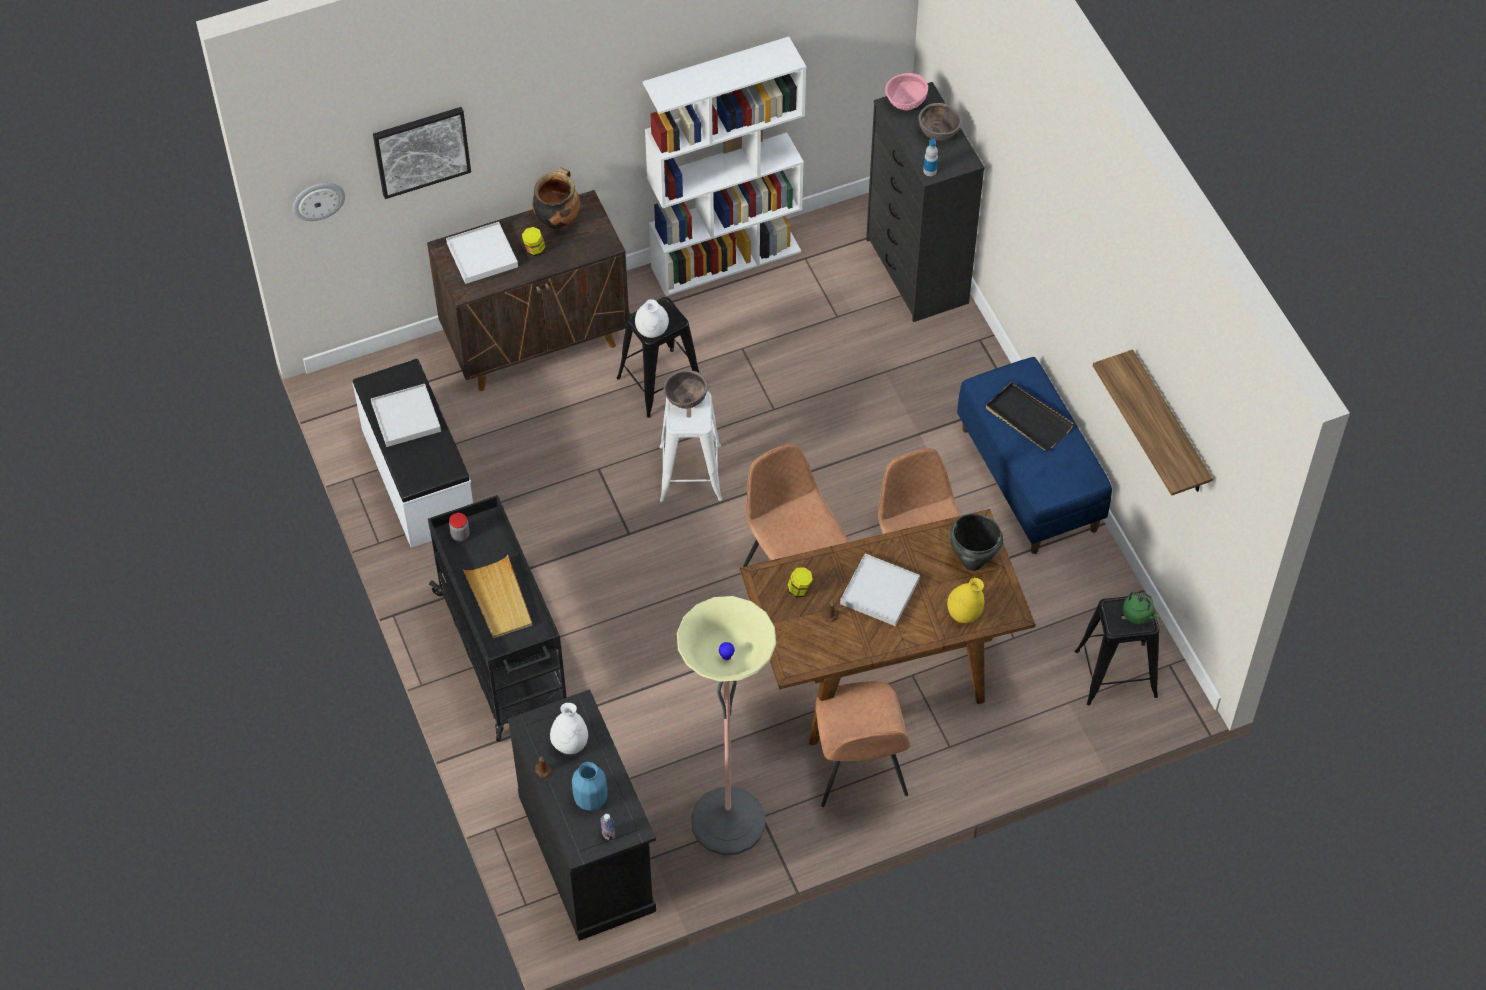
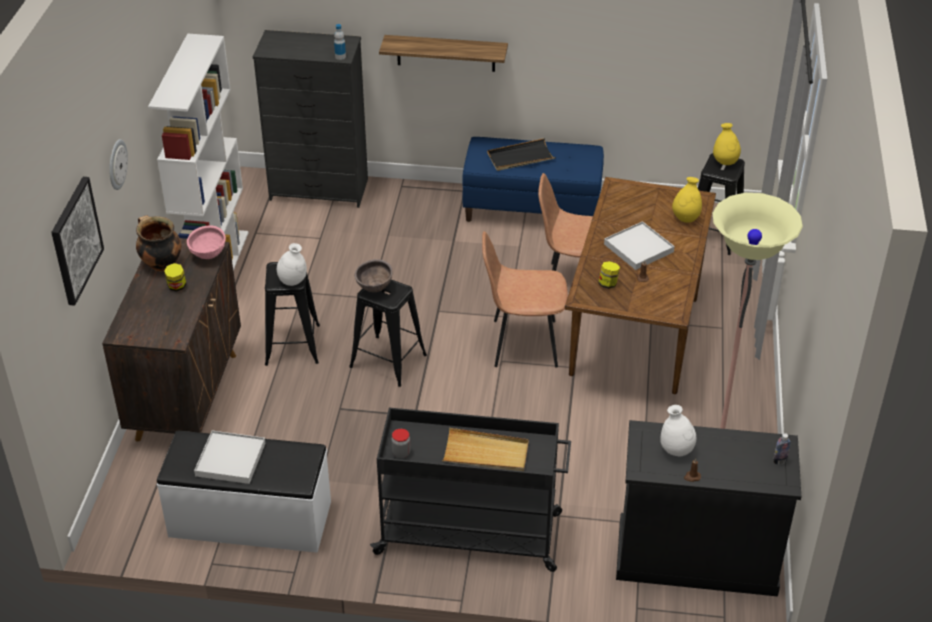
camera: 60 degrees left, 15 degrees down
(318, 200) = (41, 333): wall clock -> wall clock (116, 164)
(482, 255) = (150, 316): white tray -> none
(590, 799) = (738, 459): blue vase -> none
(690, 473) = (388, 361): white stool -> black stool
(858, 770) = (714, 379): brown chair -> none
(905, 104) = (272, 46): pink bowl -> pink bowl (208, 256)
(938, 135) = (313, 43): brown bowl -> none
(972, 561) = (644, 199): black cooking pot -> none
(1138, 615) = (725, 162): green kettle -> yellow vase
(1169, 426) = (661, 27): shelf -> shelf (446, 53)

